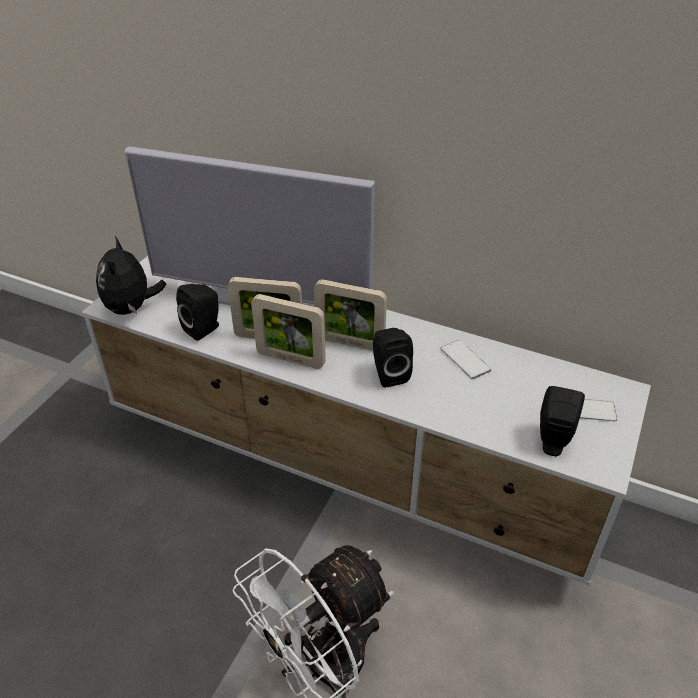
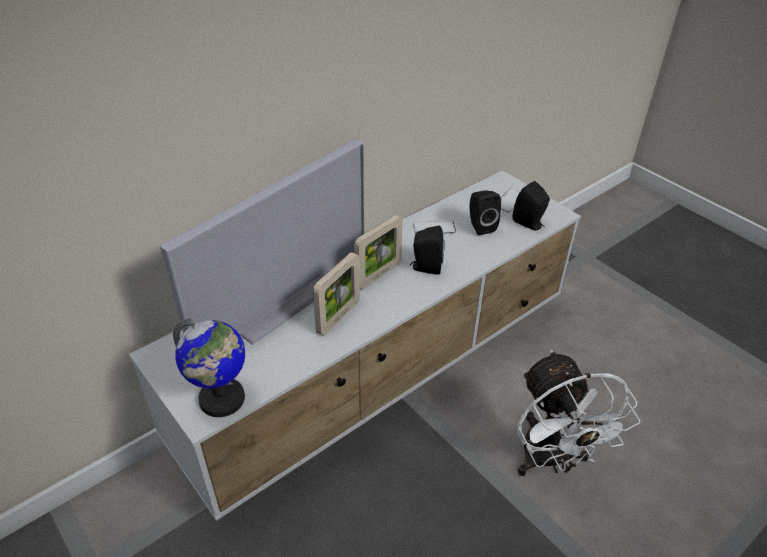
camera: 65 degrees left, 0 degrees up
(132, 308) = (222, 399): plush toy -> globe
(204, 328) = (296, 354): black speaker -> black speaker (480, 226)
(291, 359) = (375, 312): picture frame -> none

